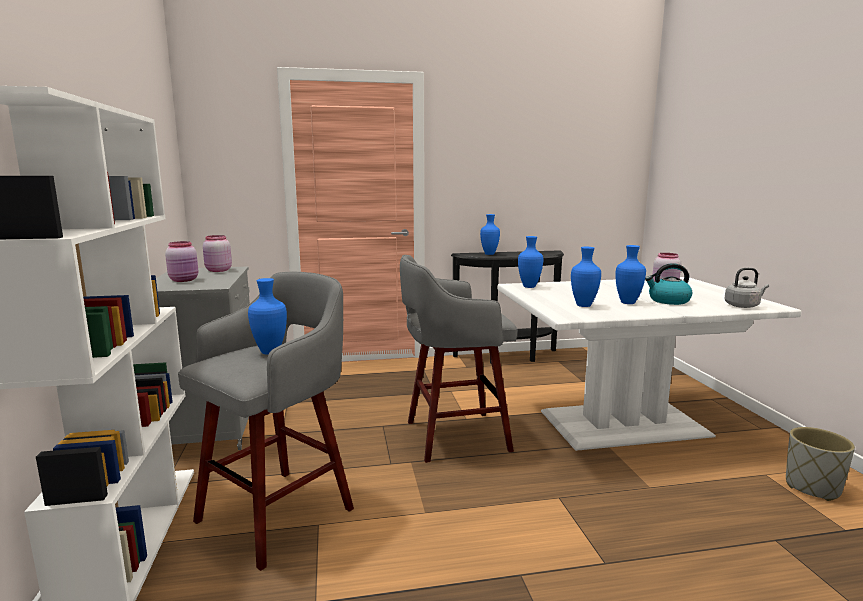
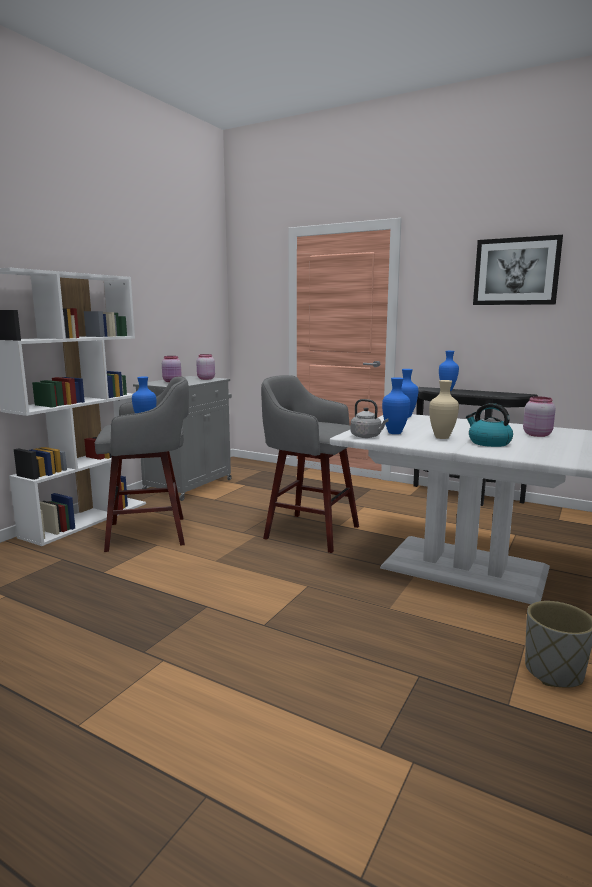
camera: 40 degrees right, 0 degrees up
(538, 137) = (516, 271): none -> picture
(628, 303) = (443, 438): blue vase -> beige vase
(743, 306) = (553, 458): grey kettle -> grey kettle (367, 436)

